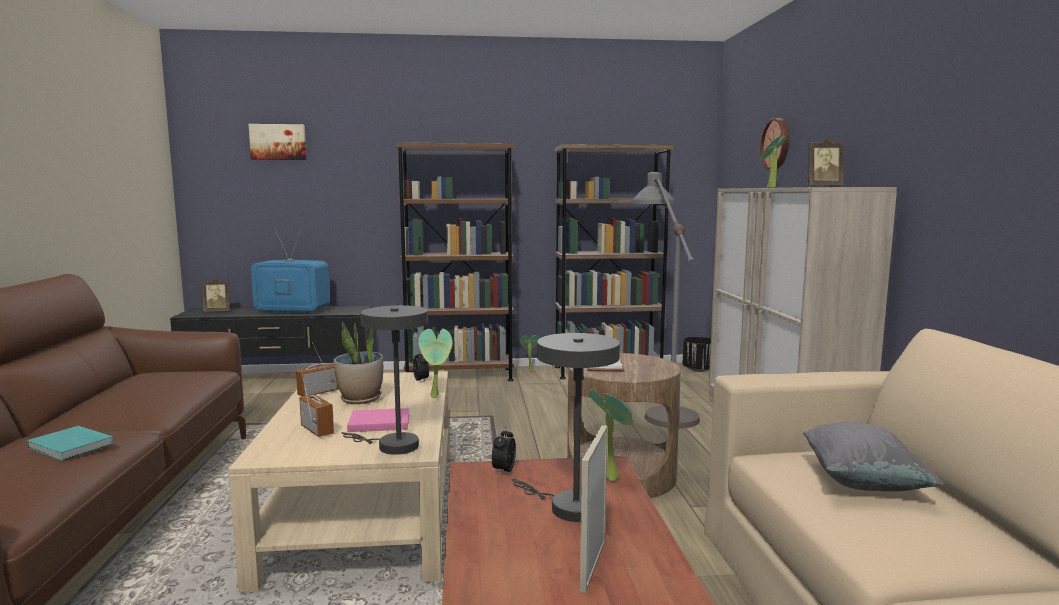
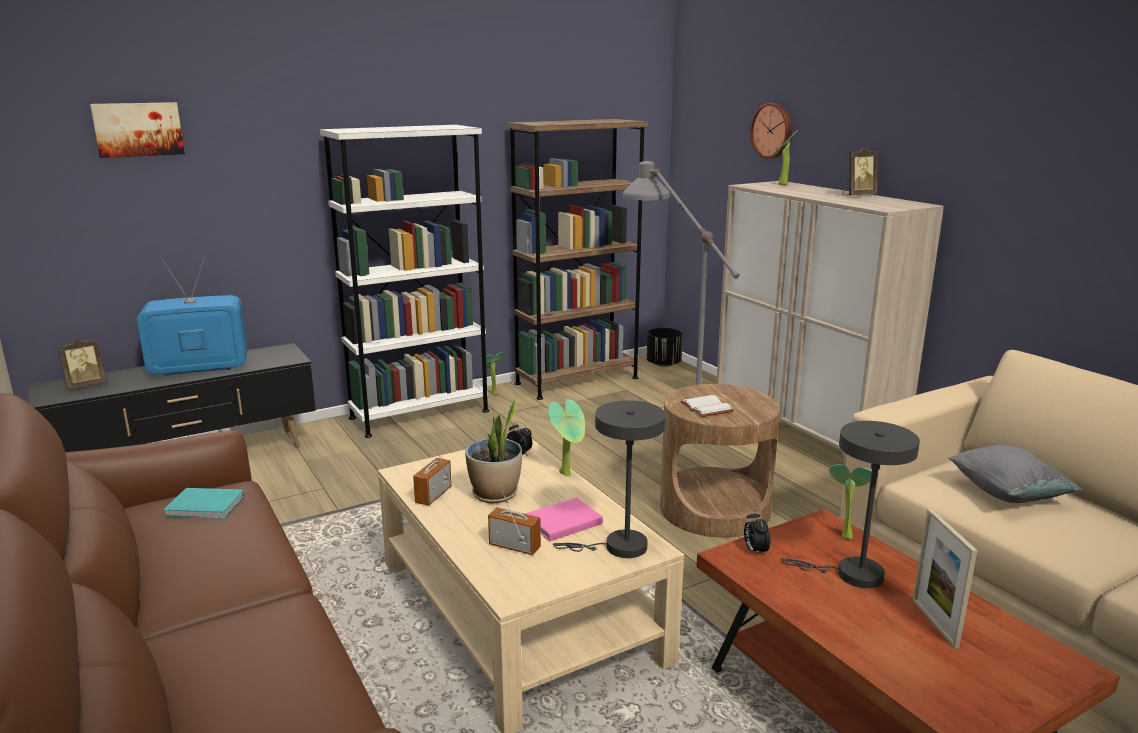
camera: 25 degrees left, 10 degrees up
(70, 446) = (269, 640): turquoise book -> turquoise book (206, 506)
(459, 376) = (419, 414): brown bookcase -> white bookcase

